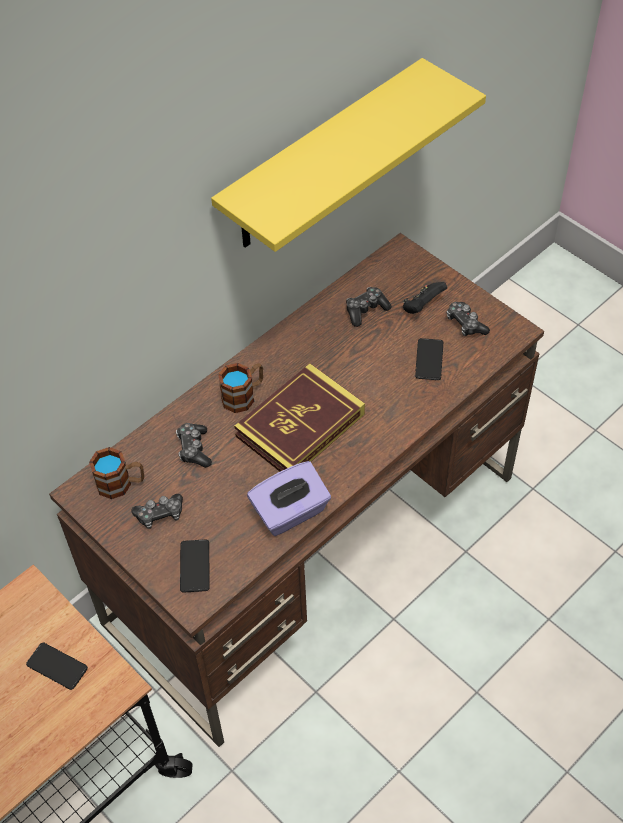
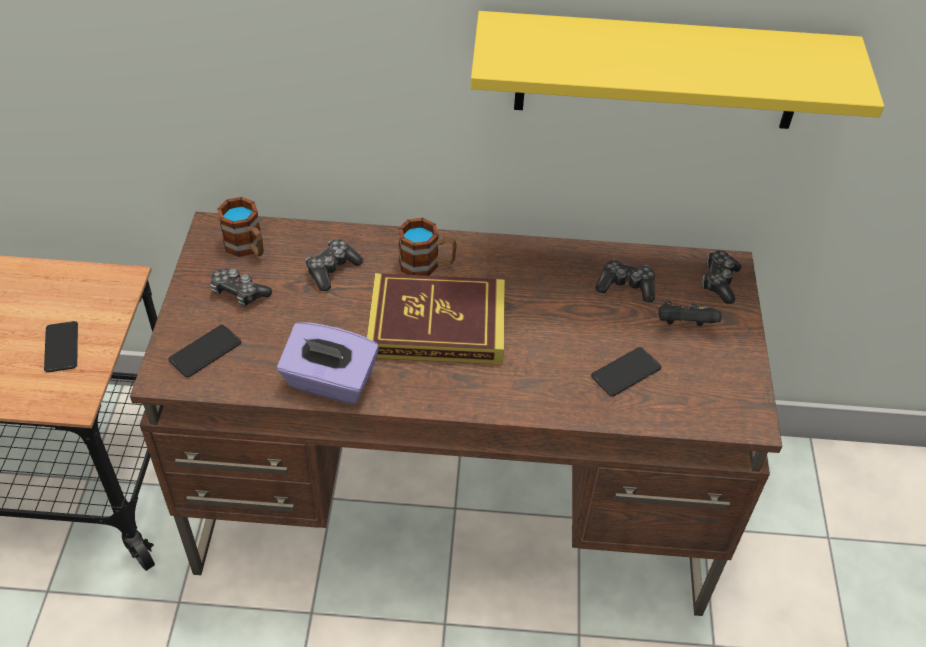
camera: 45 degrees right, 5 degrees down
(465, 324) = (706, 373): game controller -> game controller (719, 282)

